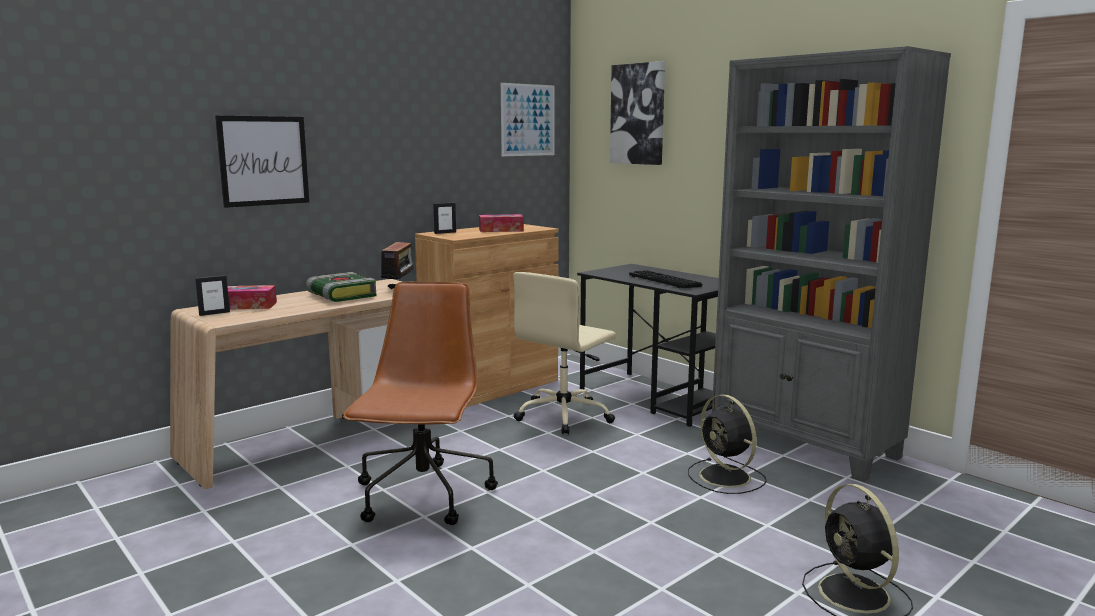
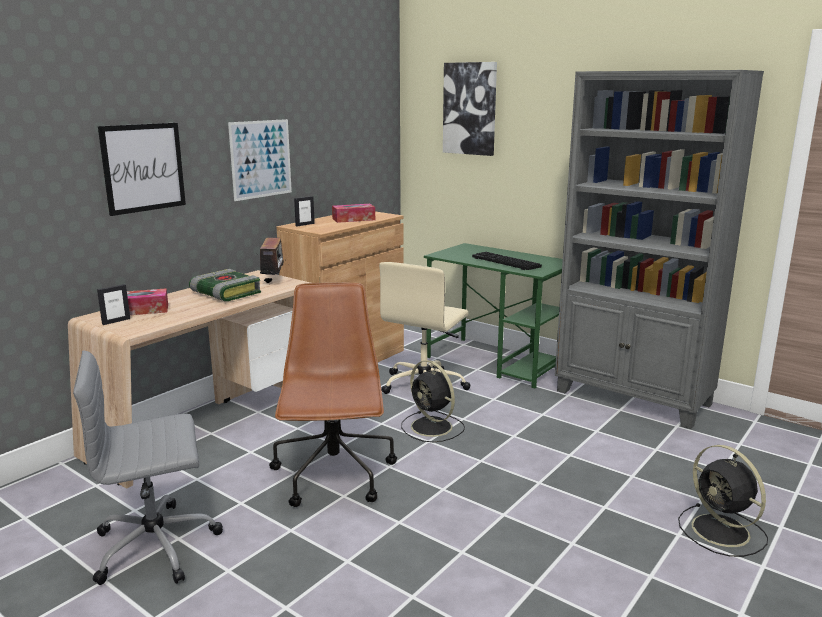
camera: 10 degrees left, 5 degrees up
(209, 546) = (158, 545): none -> grey office chair
(528, 120) = (366, 113): picture -> picture (261, 159)
(657, 398) = (496, 362): black desk -> green desk
(726, 477) = (583, 434): black fan -> black fan (433, 427)

